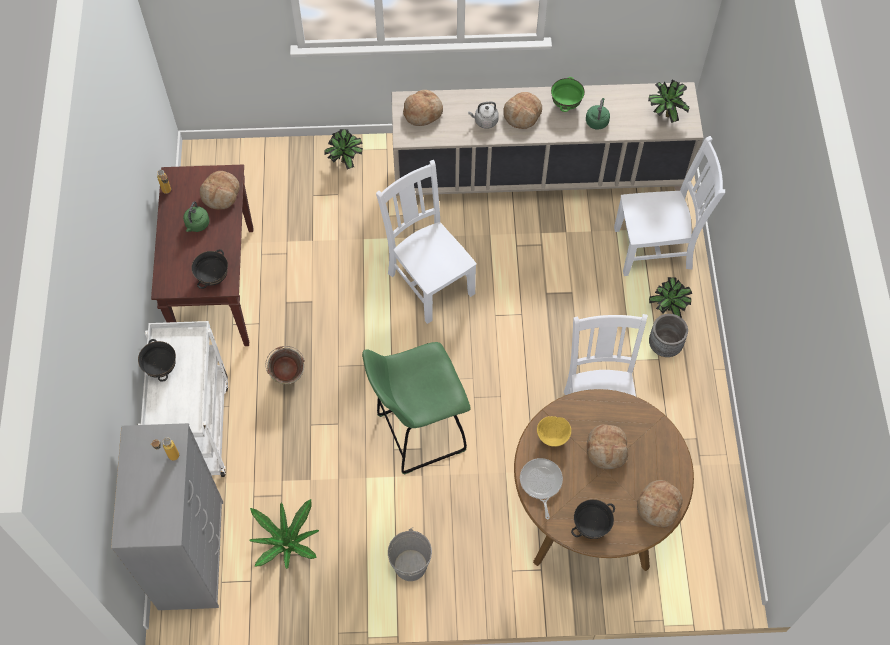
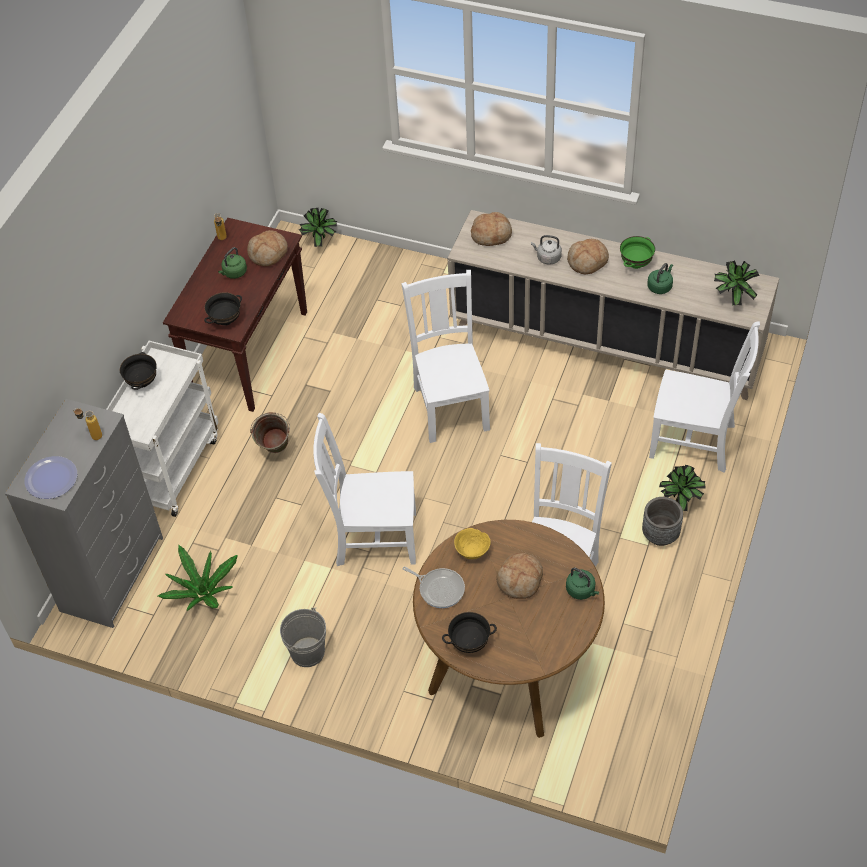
camera: 25 degrees right, 10 degrees down
(150, 516) = (51, 478): none -> plate
(346, 161) = (422, 279): potted plant -> potted plant (321, 243)
(418, 433) = (373, 537): green stool -> white chair
(540, 483) = (439, 589): frying pan -> frying pan turned 105 degrees clockwise
(658, 506) = (547, 648): bread -> none
(663, 441) = (581, 591): none -> green kettle

